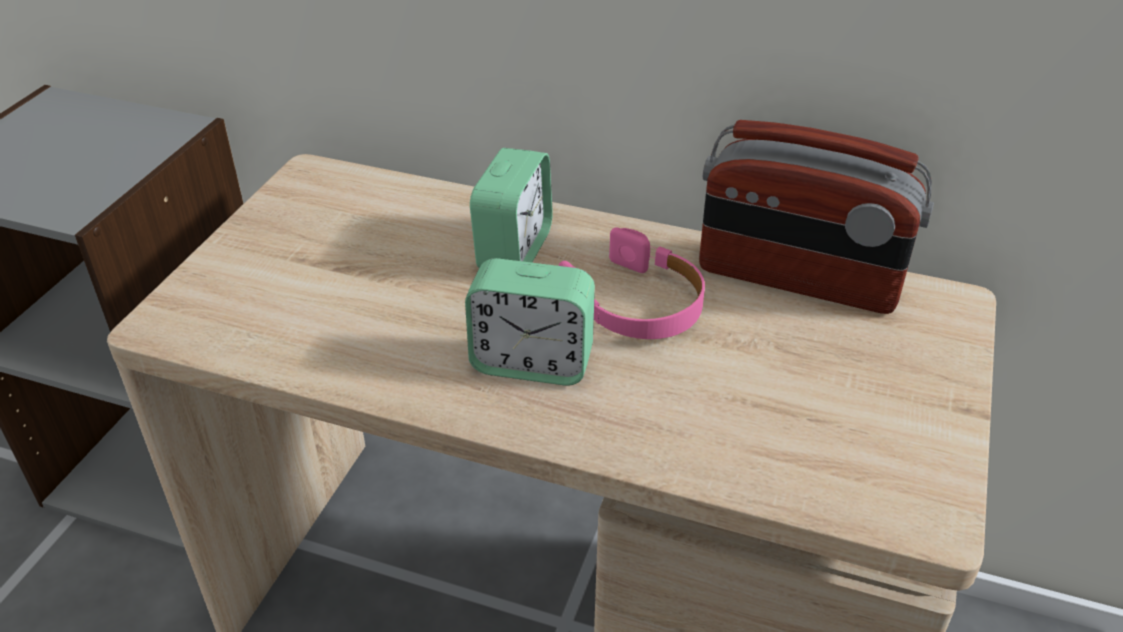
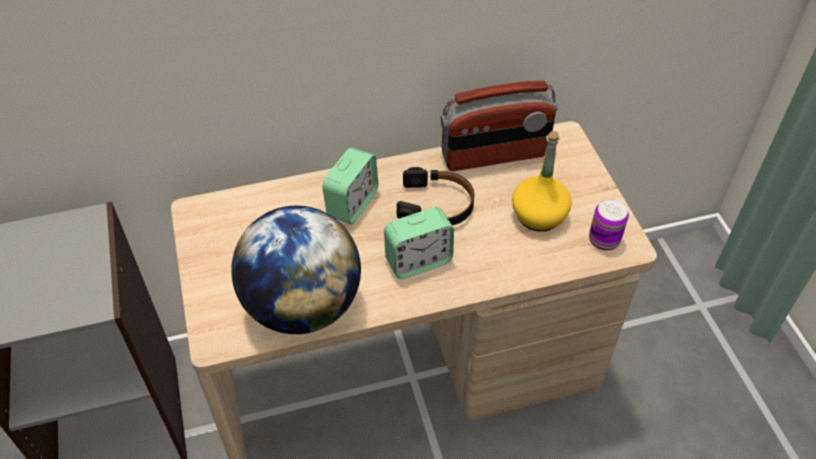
camera: 35 degrees left, 10 degrees up
(310, 339) = (302, 306): none -> globe
(514, 250) = (352, 204): alarm clock -> alarm clock turned 45 degrees clockwise
(635, 304) = (436, 205): pink headphones -> black headphones
(795, 392) = (538, 215): none -> yellow bottle
(888, 485) = (604, 239): none -> can

